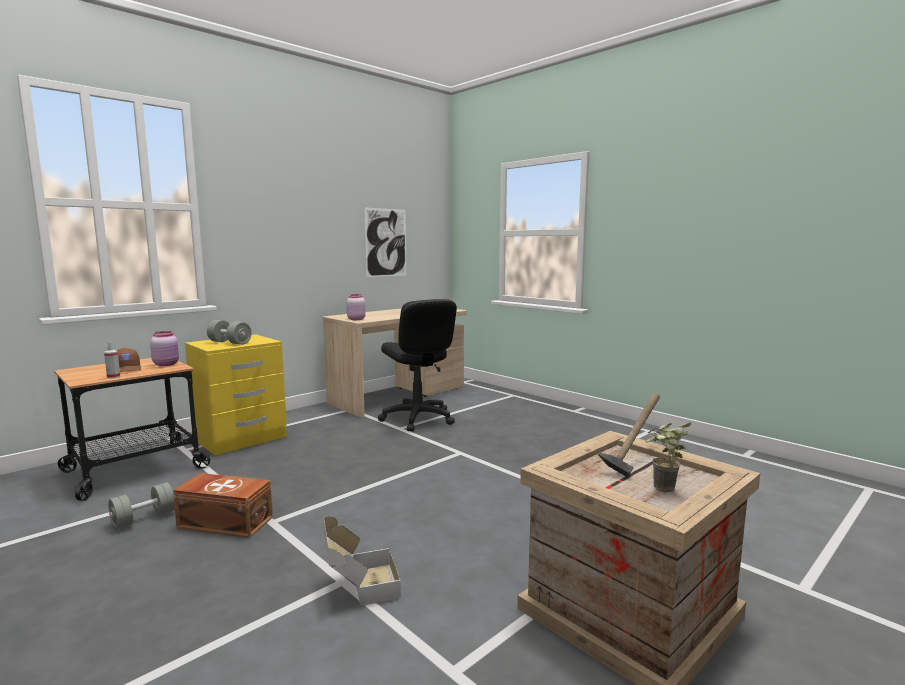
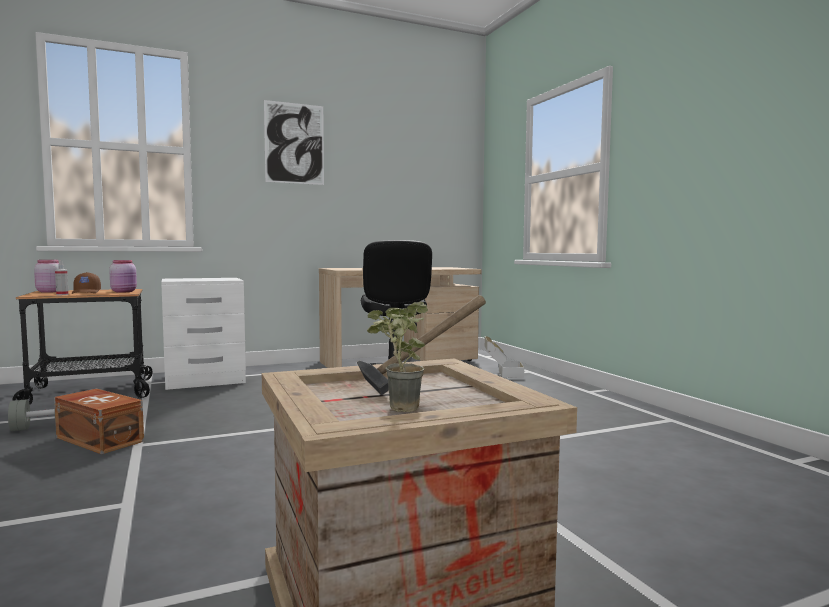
camera: 20 degrees right, 5 degrees down
(230, 342) = (196, 279): grey dumbbell -> none
(241, 439) = (205, 380): yellow nightstand -> white nightstand
(355, 319) = (342, 269): pink jar -> pink jar (49, 292)
(359, 587) = (135, 512): cardboard box -> cardboard box (502, 374)
(386, 242) = (399, 194): picture -> picture (294, 143)

